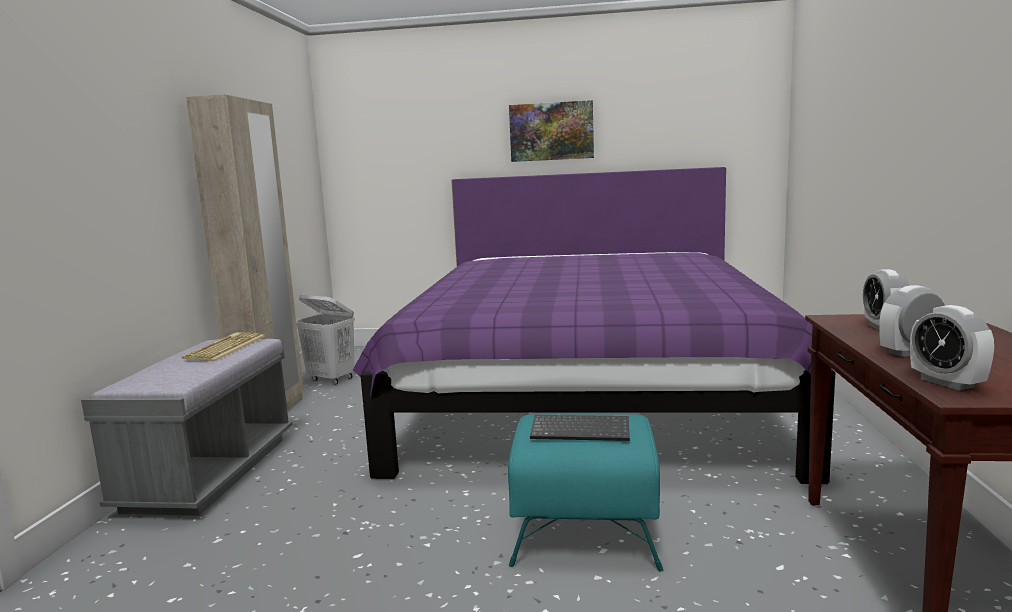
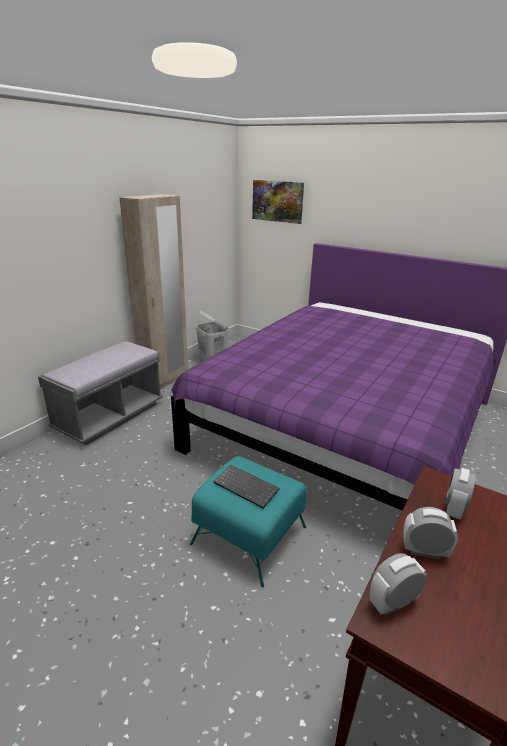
camera: 25 degrees right, 15 degrees up
(225, 348) = (122, 353): keyboard -> none
(551, 131) = (391, 218): picture -> picture (277, 201)
(947, 383) = (393, 603): alarm clock -> alarm clock turned 60 degrees clockwise

